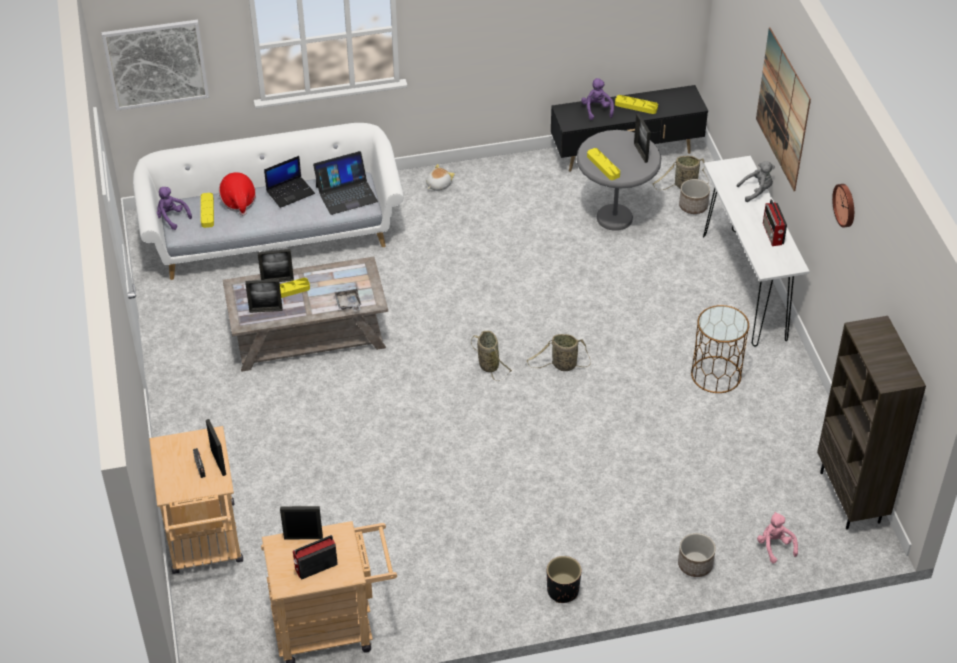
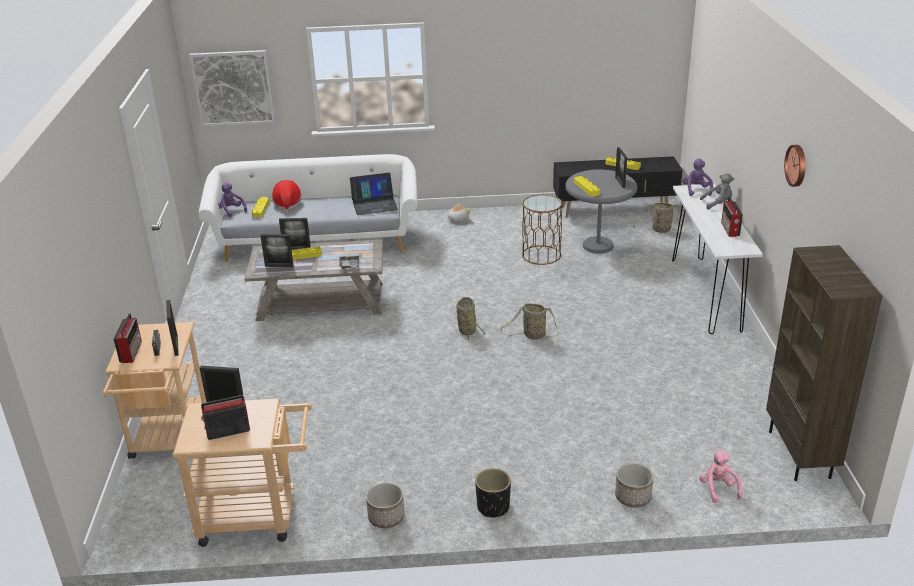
camera: 10 degrees right, 15 degrees down
(173, 474) = (131, 351): none -> radio
(290, 192) = (330, 200): laptop -> none
(596, 110) = (590, 166): purple plush toy -> purple plush toy (696, 190)
(693, 206) = (666, 242): planter -> planter (386, 517)
(715, 374) = (672, 351): brown side table -> brown side table (541, 255)
(783, 109) = (742, 120): picture -> none

